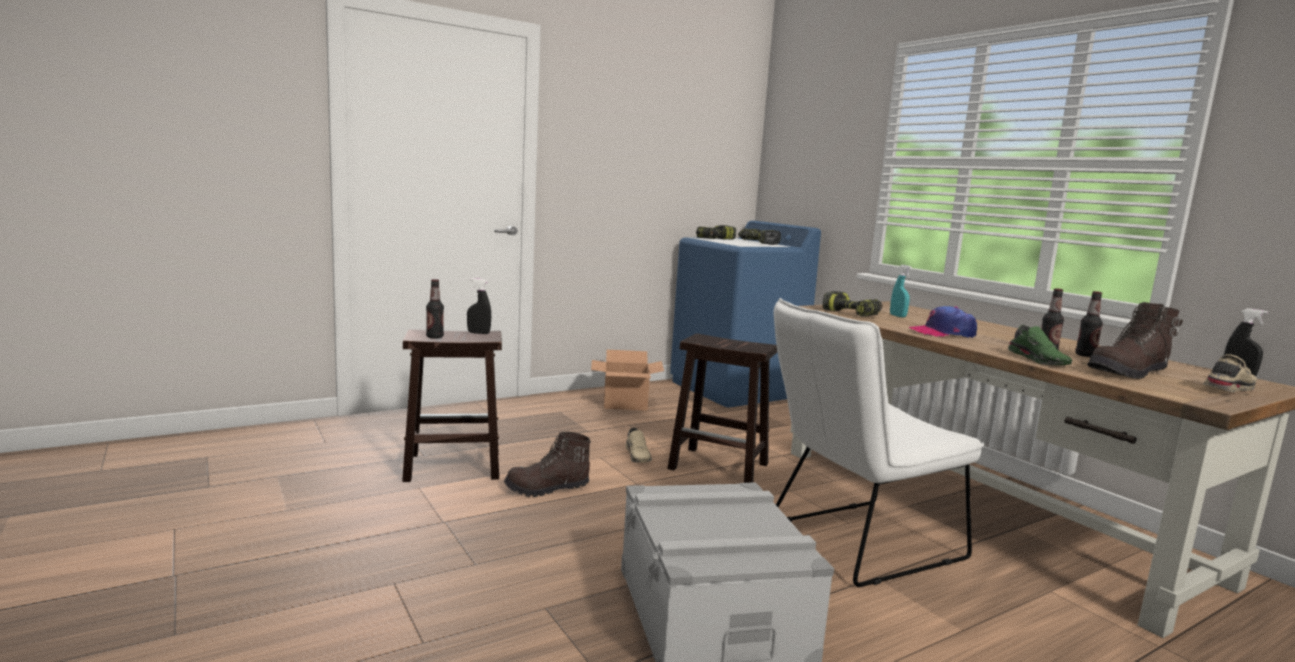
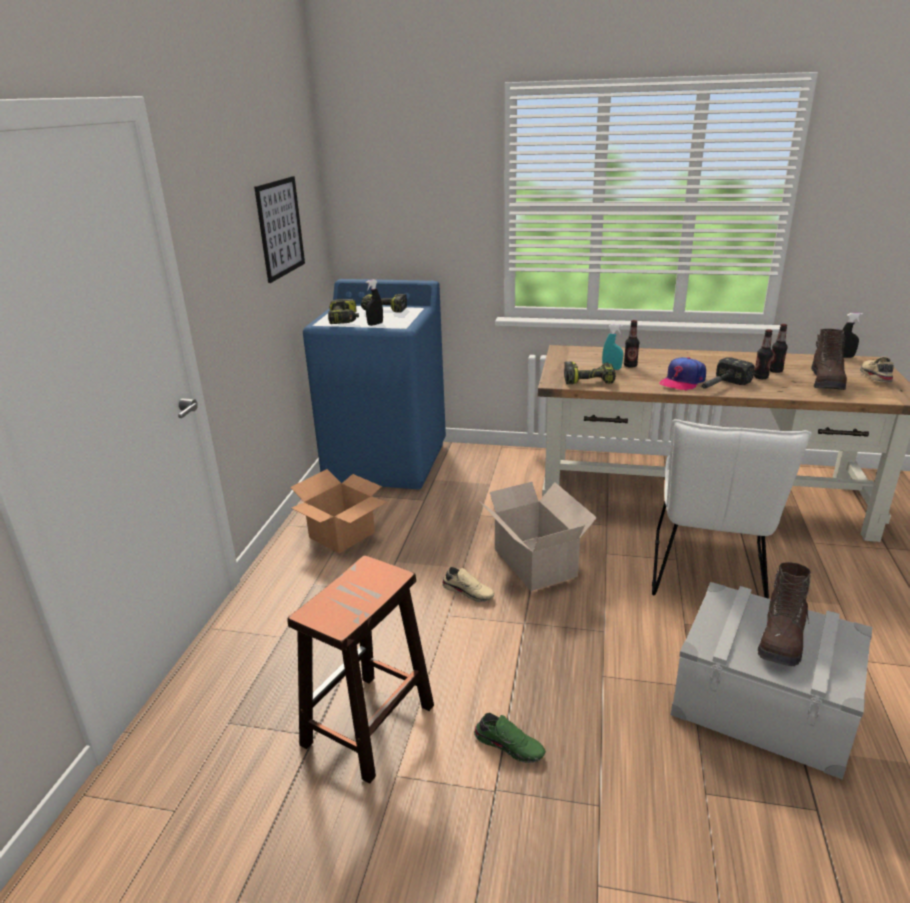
camera: 45 degrees left, 15 degrees up
(435, 337) = (349, 611): bottle -> bottle (630, 366)
(478, 333) = (362, 573): black spray bottle -> black spray bottle (375, 324)
(547, 489) = (485, 683): brown boot -> brown boot (781, 639)
(680, 154) = (280, 228): none -> picture
(720, 466) = (534, 561): brown stool -> cardboard box
(972, 343) = (720, 386): none -> hammer
(1039, 360) = (782, 391): green shoe -> green shoe (510, 745)

